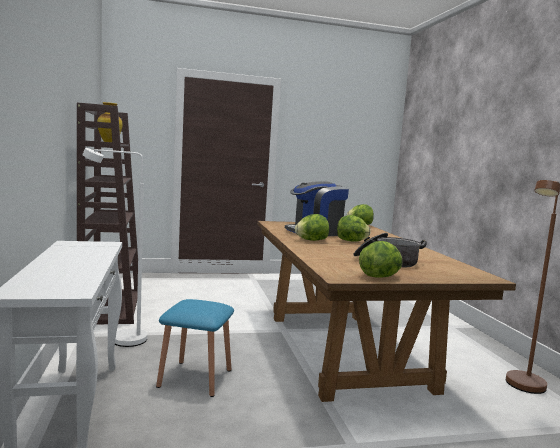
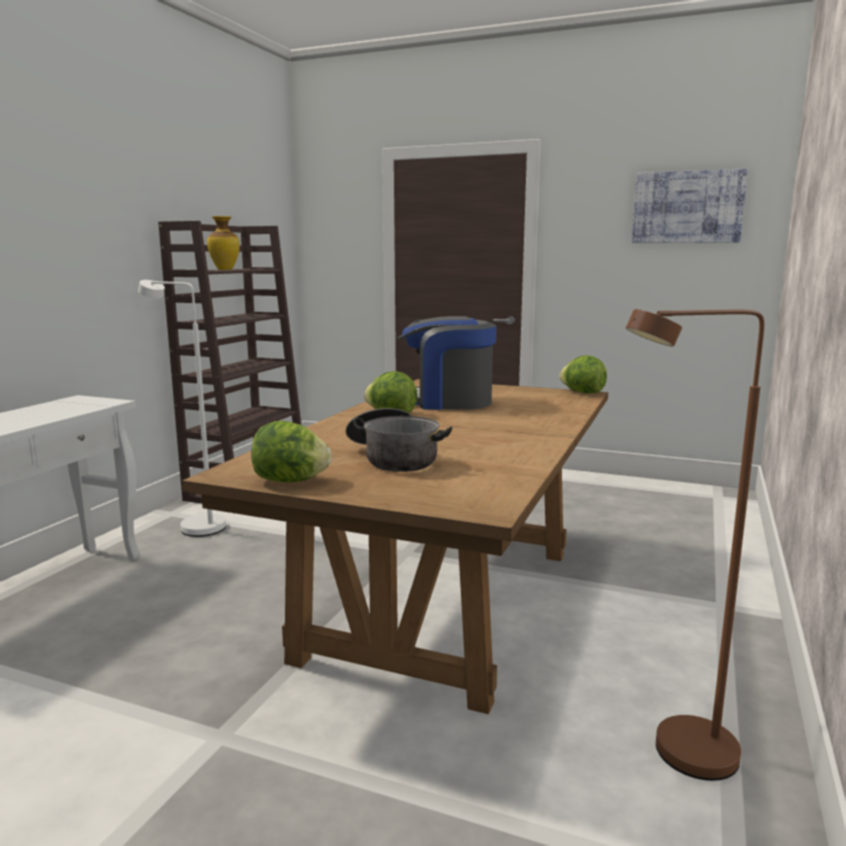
camera: 35 degrees right, 5 degrees up
(195, 378) = (194, 590): blue stool -> none
(351, 241) = (458, 420): lettuce -> none
(357, 126) = (687, 207): none -> picture

